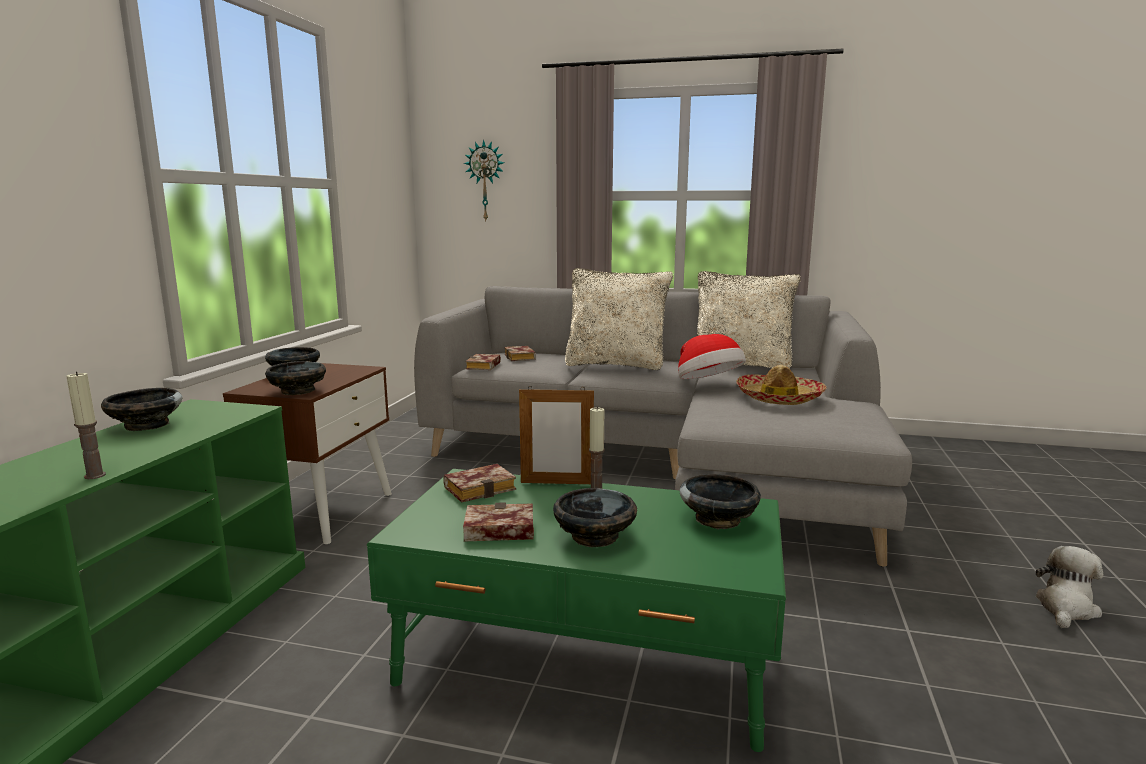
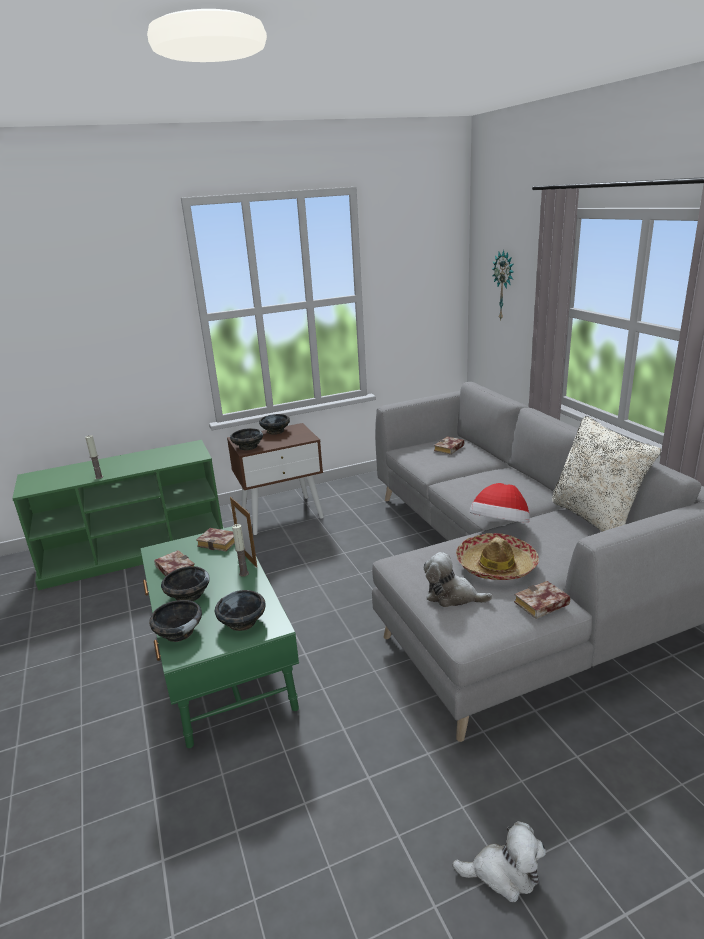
camera: 55 degrees right, 10 degrees up
(146, 425) = (159, 453): black bowl -> black bowl (179, 632)
(484, 366) = (409, 450): book -> book (541, 605)
(616, 366) = (484, 482): beige pillow -> none
(810, 421) = (452, 596): none -> plush toy

